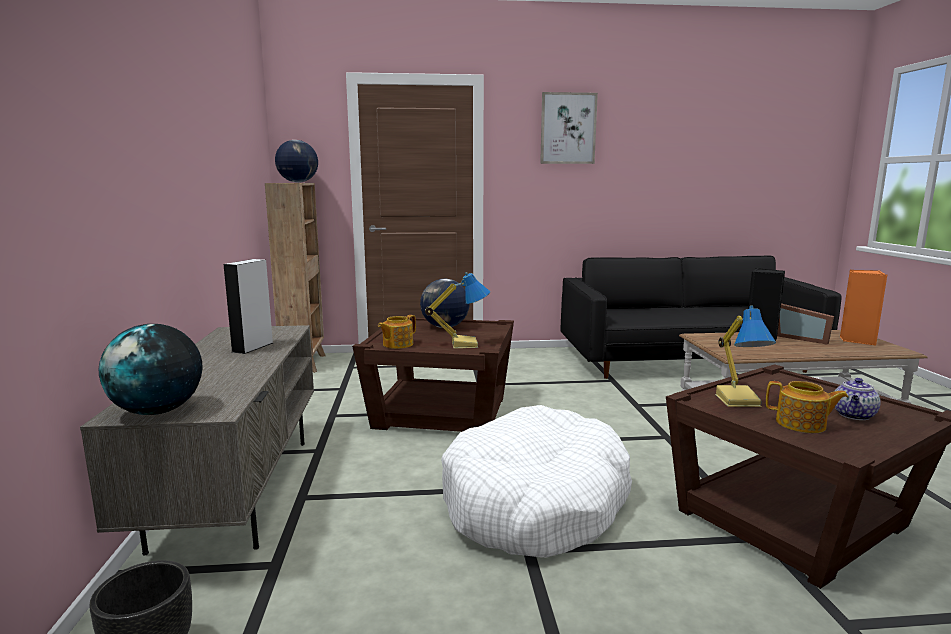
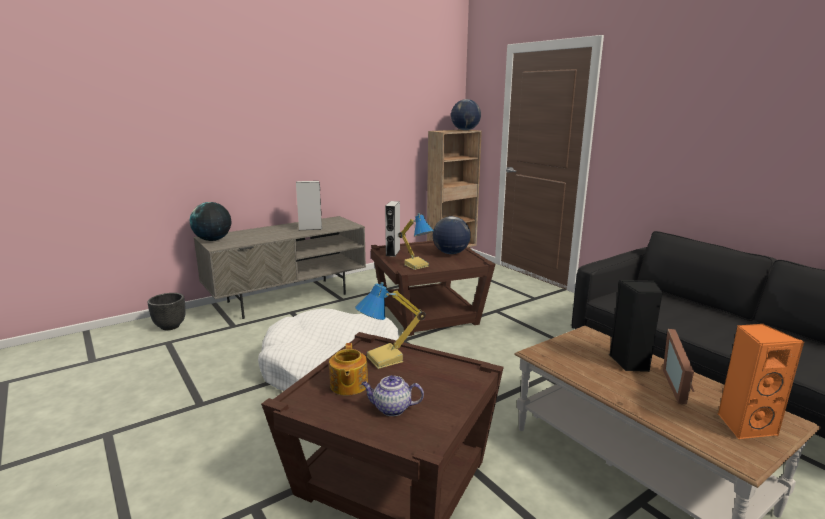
camera: 60 degrees right, 5 degrees up
(397, 344) = (393, 252): teapot -> grey speaker
(568, 128) = (677, 86): picture -> none

